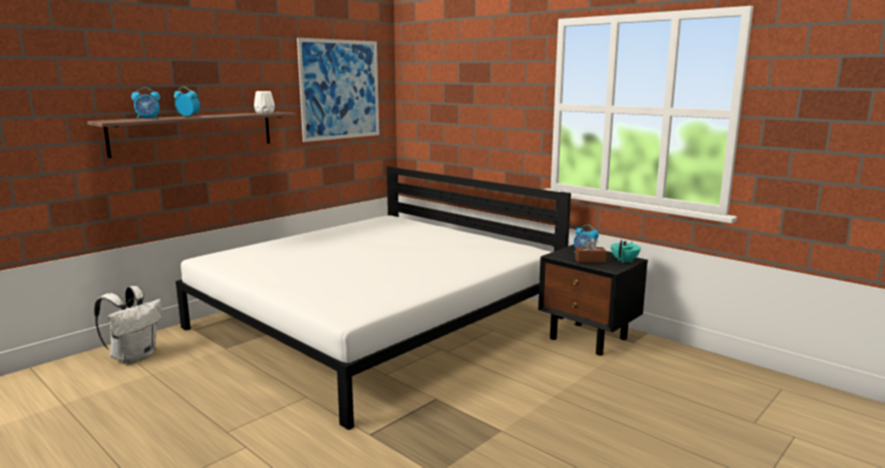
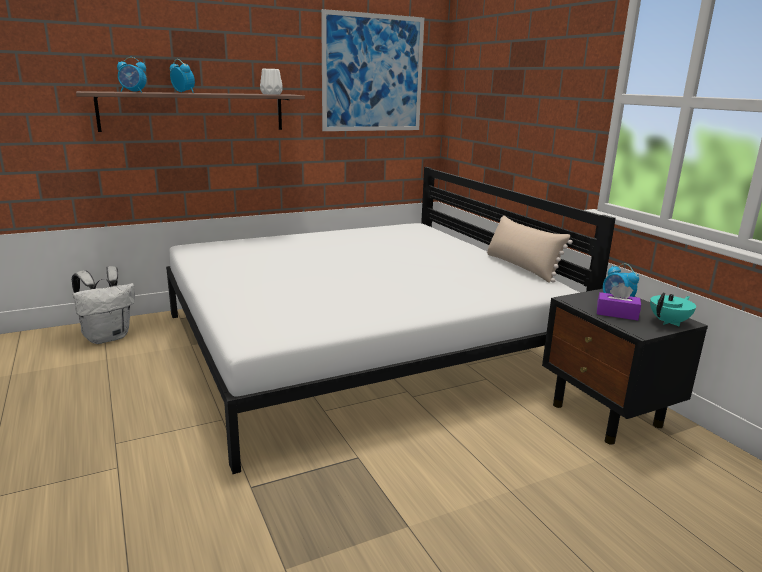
camera: 20 degrees right, 5 degrees up
(498, 239) = (521, 267): none -> beige pillow
(590, 260) = (617, 314): brown tissue box -> purple tissue box

